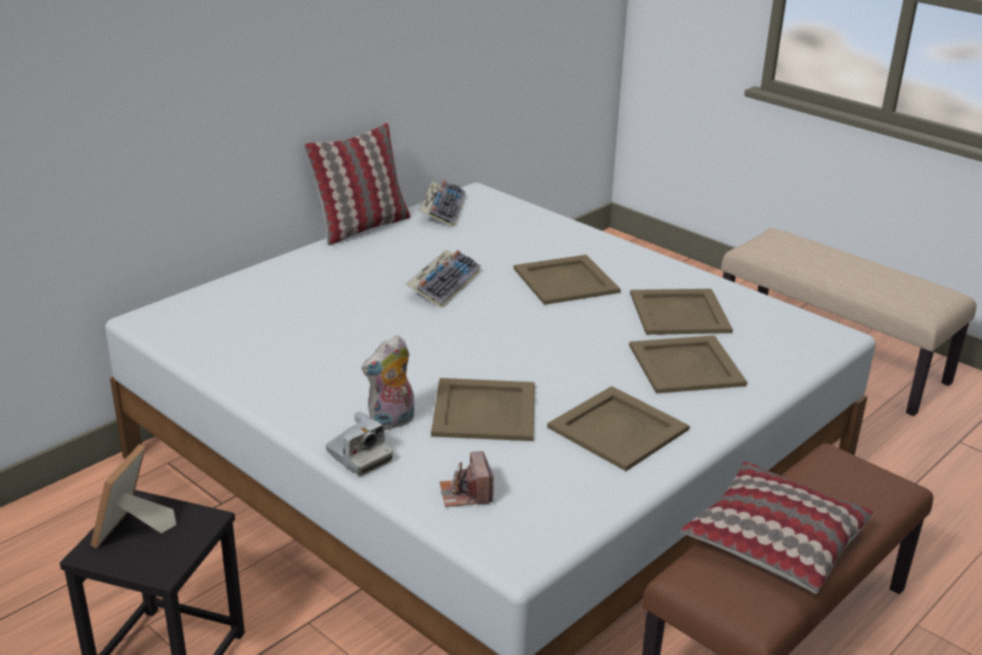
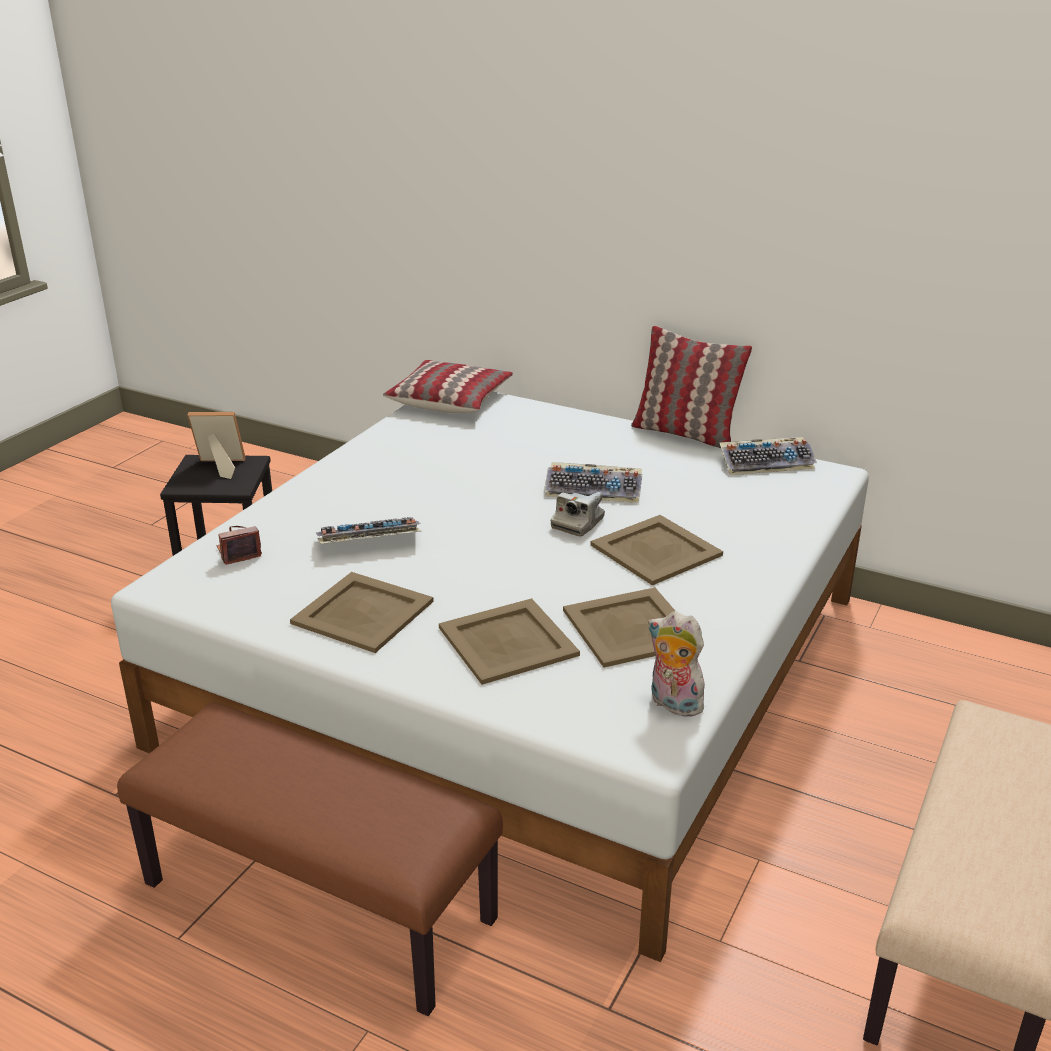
camera: 75 degrees right, 0 degrees up
(358, 457) = (280, 502): camera -> camera (578, 523)
(392, 422) = (334, 506): plush toy -> plush toy (672, 704)
(485, 411) = (368, 543): beige tray -> keyboard
(774, 541) = (271, 764): pillow -> pillow (450, 399)

